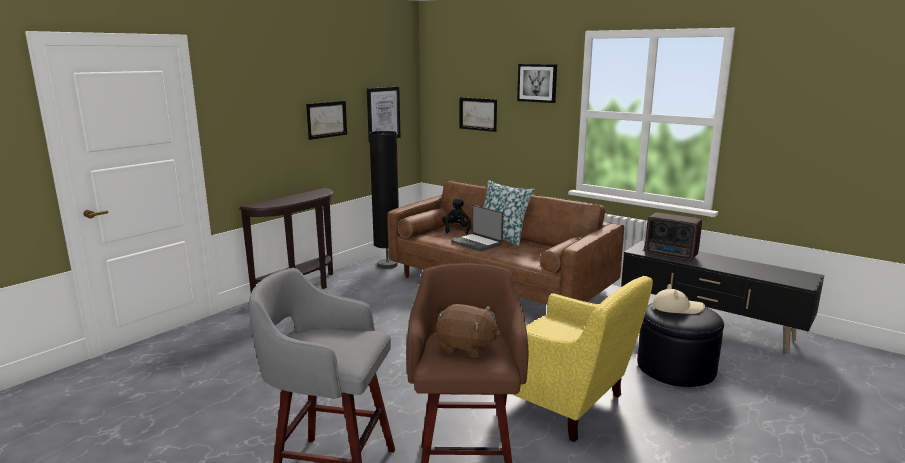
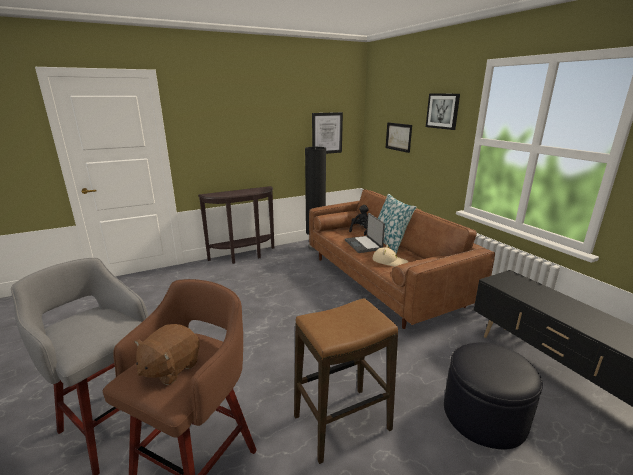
camera: 25 degrees right, 5 degrees up
(327, 119) = (274, 135): picture -> none
(466, 347) = (170, 368): brown plush toy -> brown plush toy turned 75 degrees clockwise
(567, 405) = (342, 423): yellow armchair -> stool
(671, 255) = (527, 293): radio -> none
(677, 308) = (492, 358): beige hat -> beige hat (389, 261)

